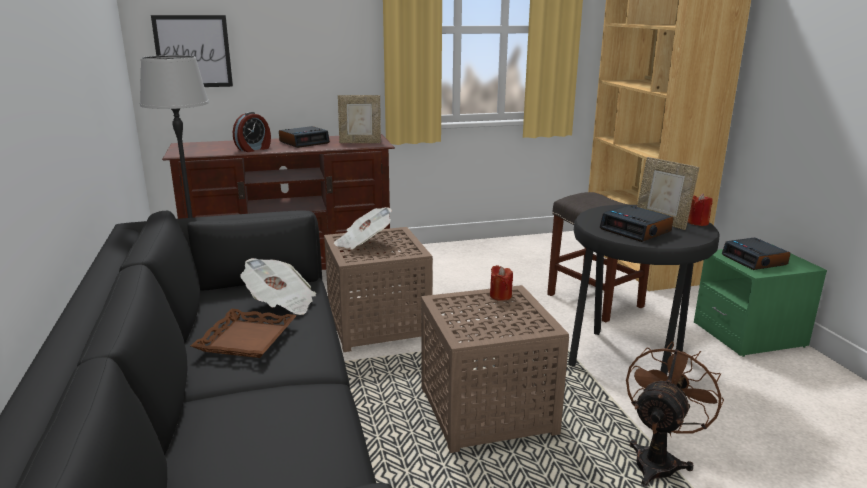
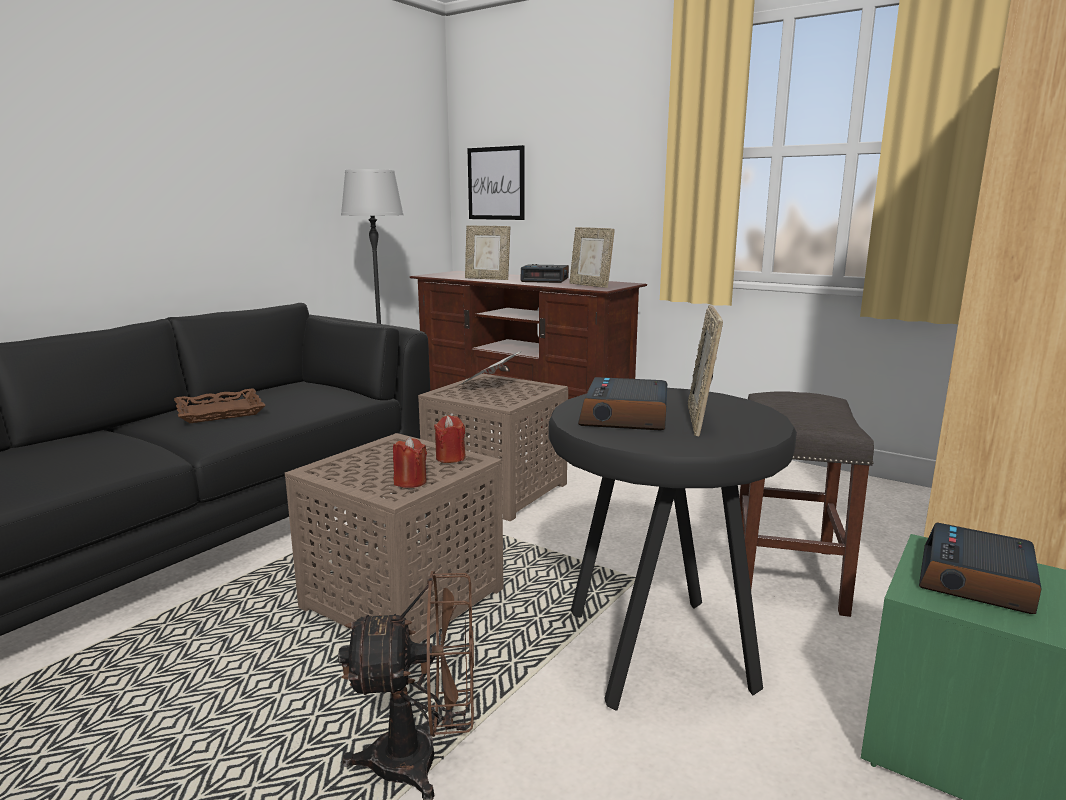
camera: 50 degrees right, 5 degrees down
(254, 149) = (487, 279): alarm clock -> picture frame
(281, 303) = (303, 401): newspaper -> none
(697, 223) = (754, 437): red candle -> red candle (410, 482)

